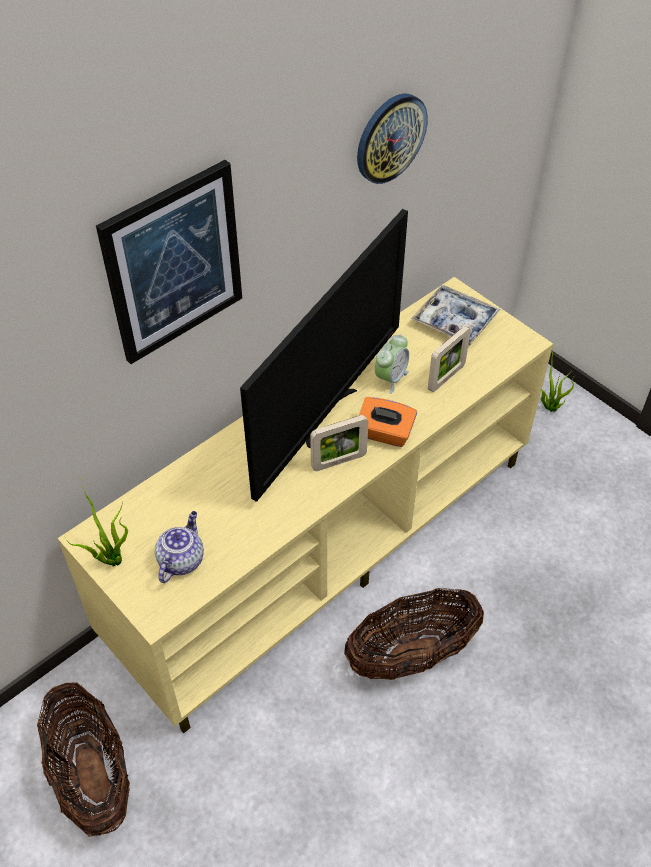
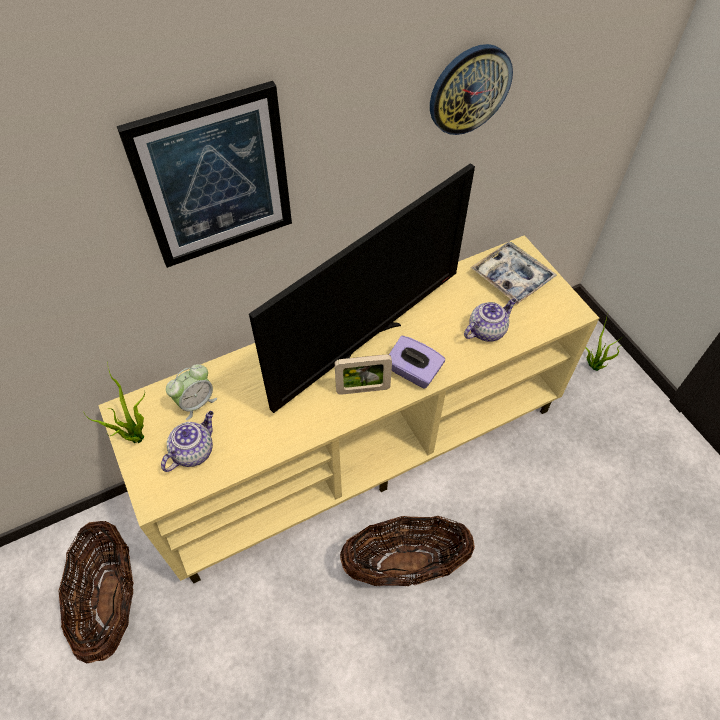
camera: 15 degrees right, 5 degrees up
(385, 433) = (413, 372): orange tissue box -> purple tissue box
(390, 378) = (435, 320): alarm clock -> alarm clock (196, 403)
(446, 377) = (487, 330): picture frame -> teapot

